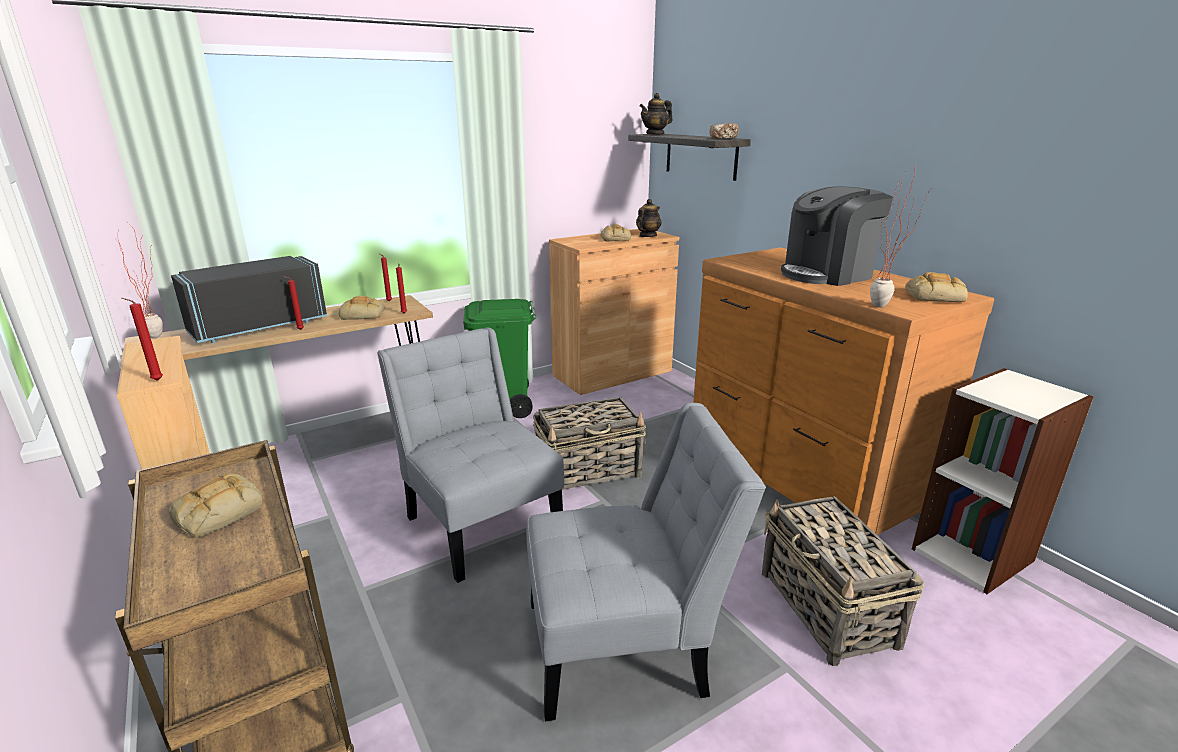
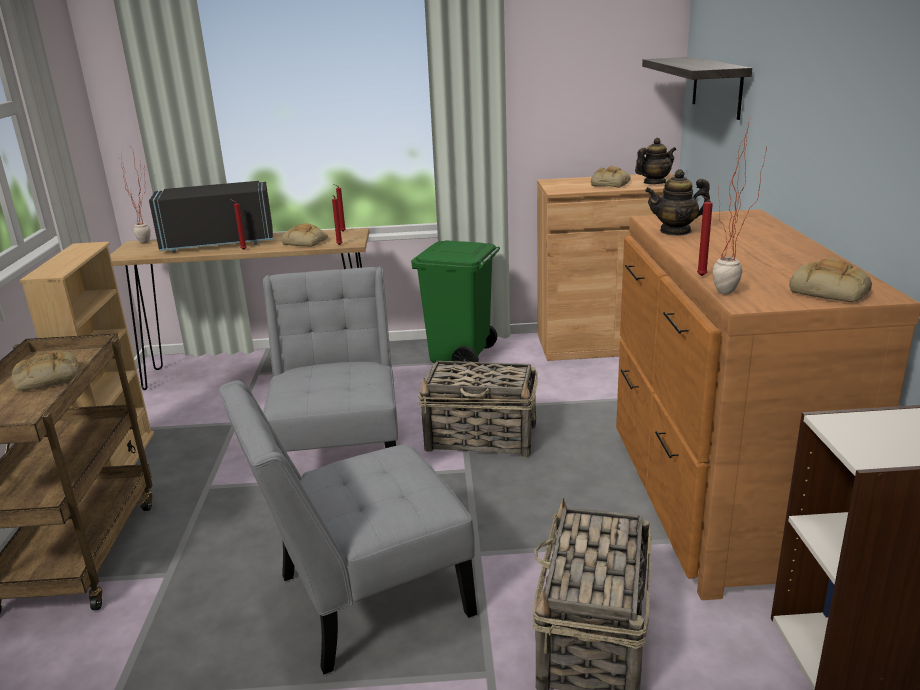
camera: 30 degrees right, 0 degrees up
(155, 381) = (49, 273): red candle -> red candle (700, 276)
(625, 645) = (363, 599): grey chair -> grey chair turned 135 degrees clockwise
(655, 134) = (673, 58): teapot -> teapot (676, 231)
(723, 138) = (718, 67): bread -> none
(827, 274) = (746, 248): coffee machine -> none

